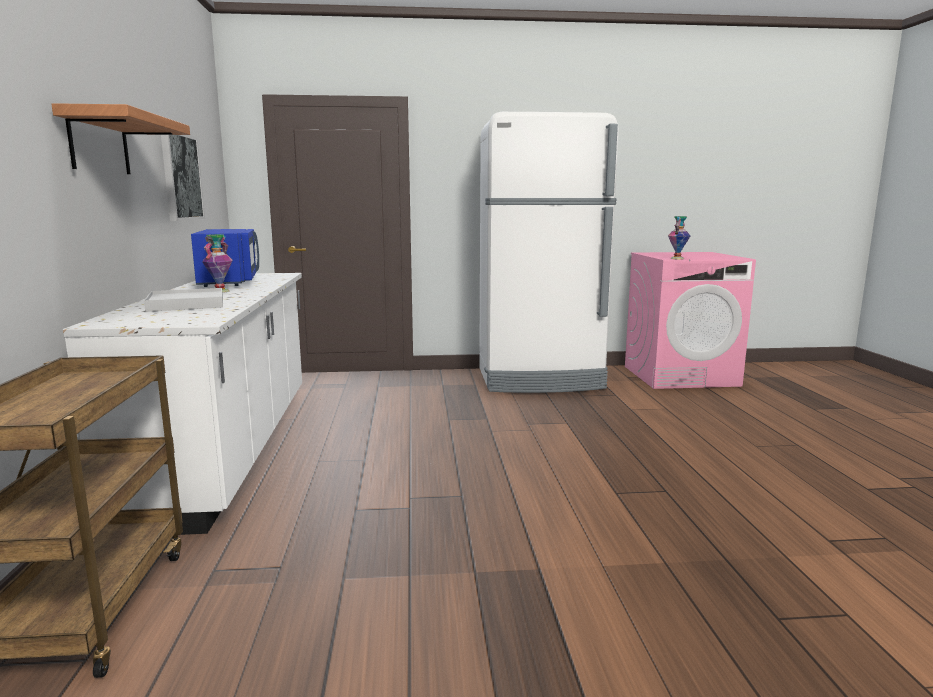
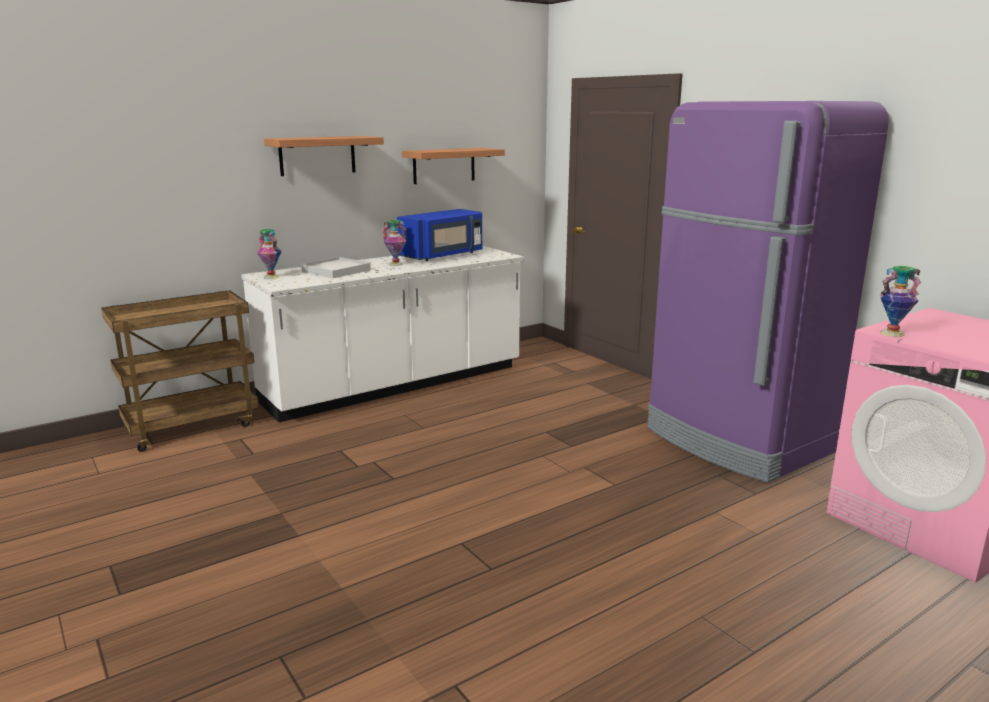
camera: 60 degrees right, 5 degrees up
(134, 320) = (272, 277): none -> vase
(181, 177) = (444, 165): picture -> shelf
(540, 379) = (736, 441): white fridge -> purple fridge

